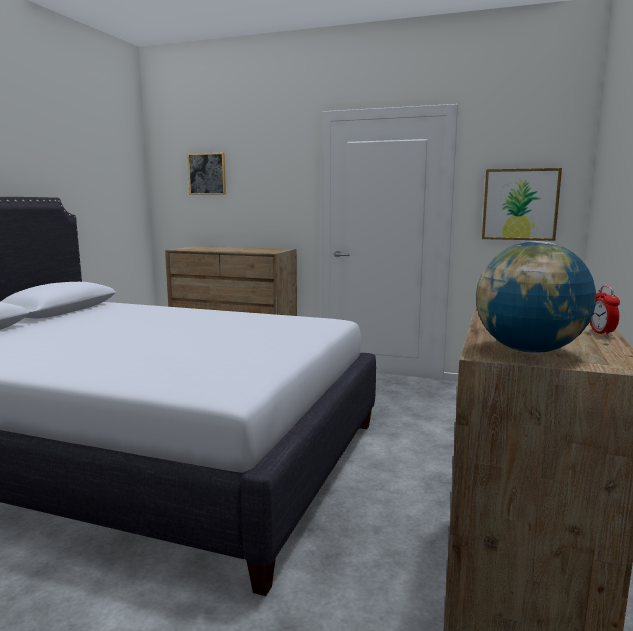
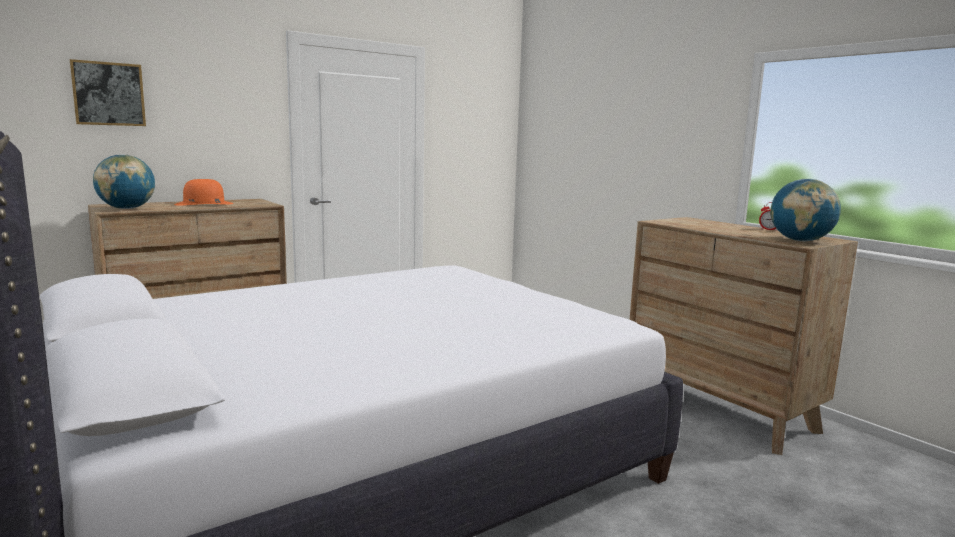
camera: 55 degrees left, 0 degrees up
(191, 249) = (127, 208): none -> globe
(242, 249) = (204, 204): none -> orange hat
(520, 204) = (474, 145): picture -> none

